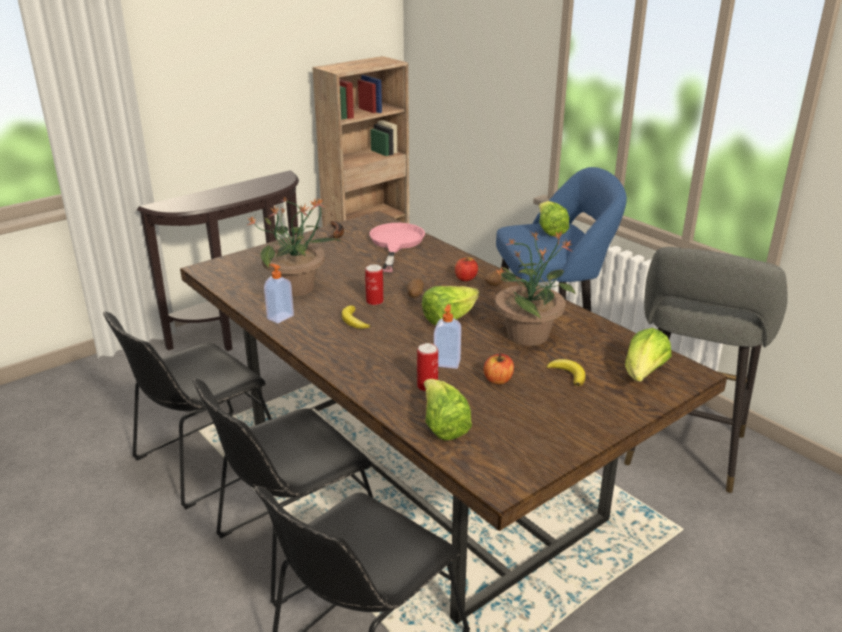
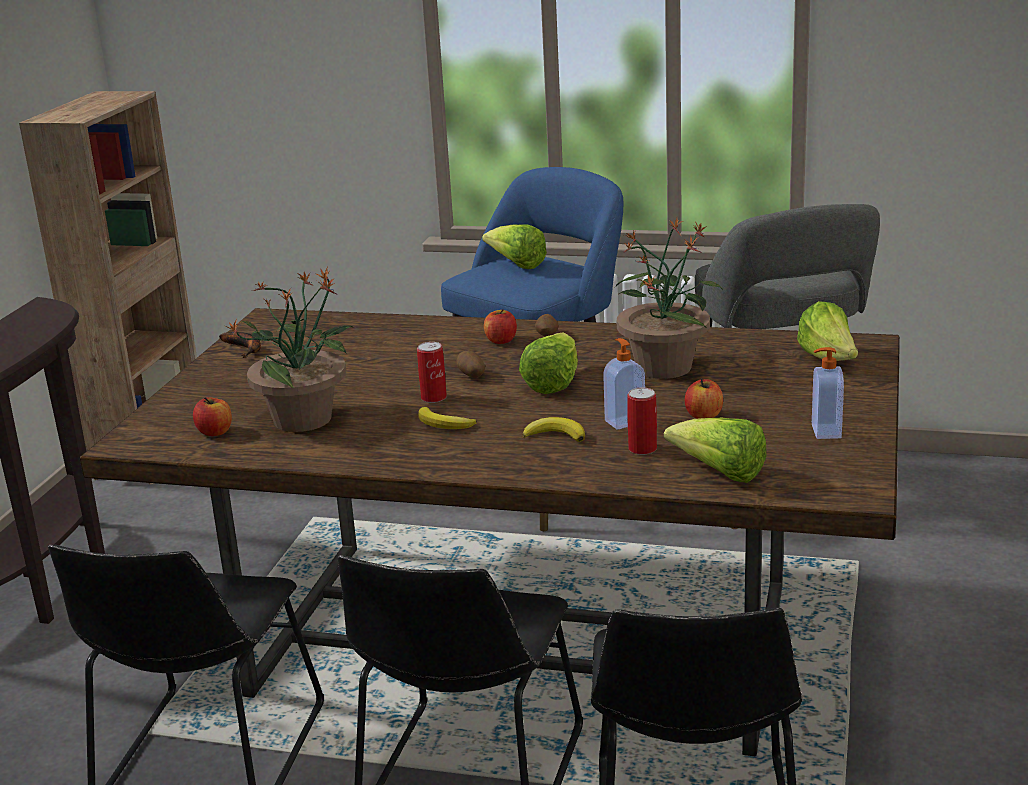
camera: 35 degrees left, 5 degrees down
(249, 278) = (215, 432): none -> apple
(280, 317) = (341, 454): soap dispenser -> soap dispenser (824, 432)
(395, 243) = (347, 334): pink frying pan -> none
(568, 374) = (762, 385): banana -> banana (555, 435)

